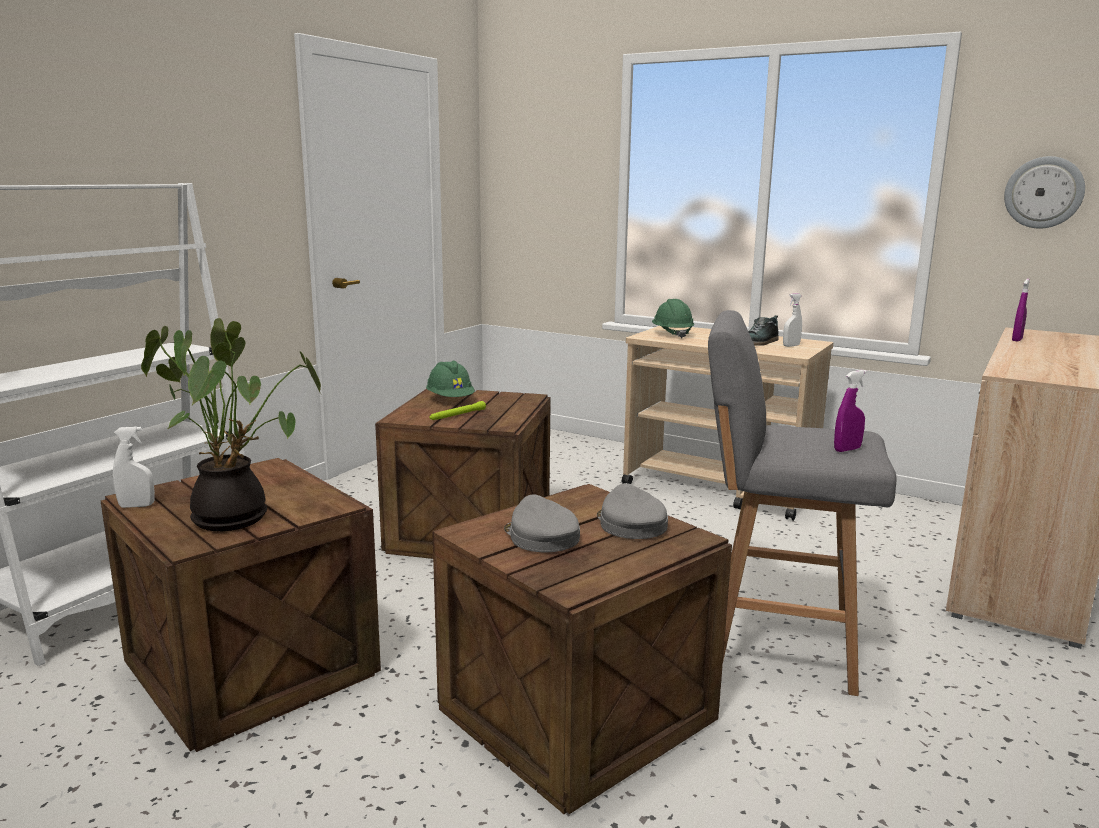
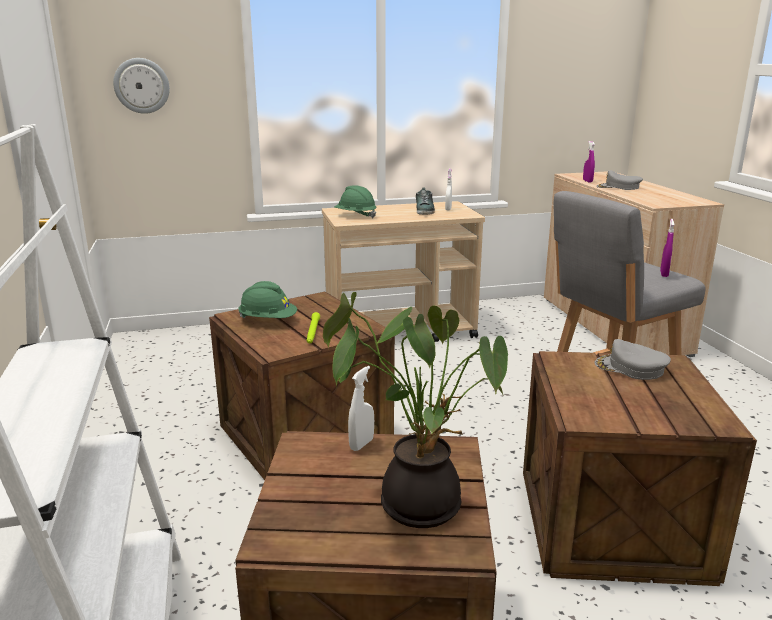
camera: 45 degrees left, 5 degrees up
(136, 506) = (304, 547): white spray bottle -> white spray bottle (361, 444)
(541, 536) = (621, 400): grey cap -> grey cap (618, 187)
(1043, 192) = (562, 82): wall clock -> wall clock (141, 86)

